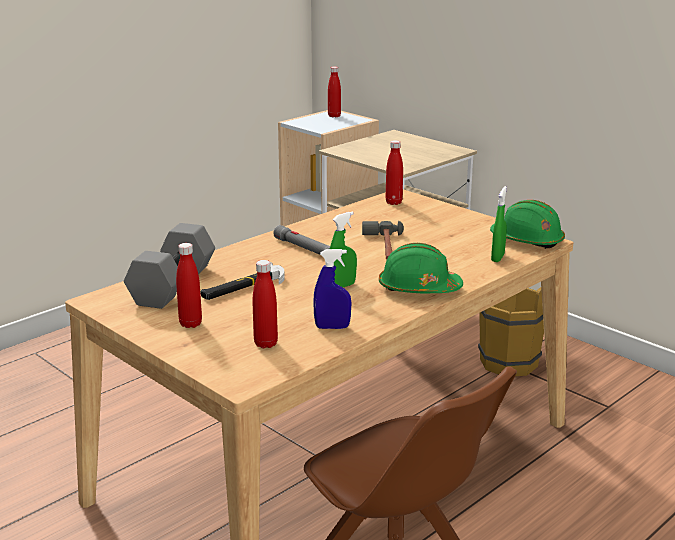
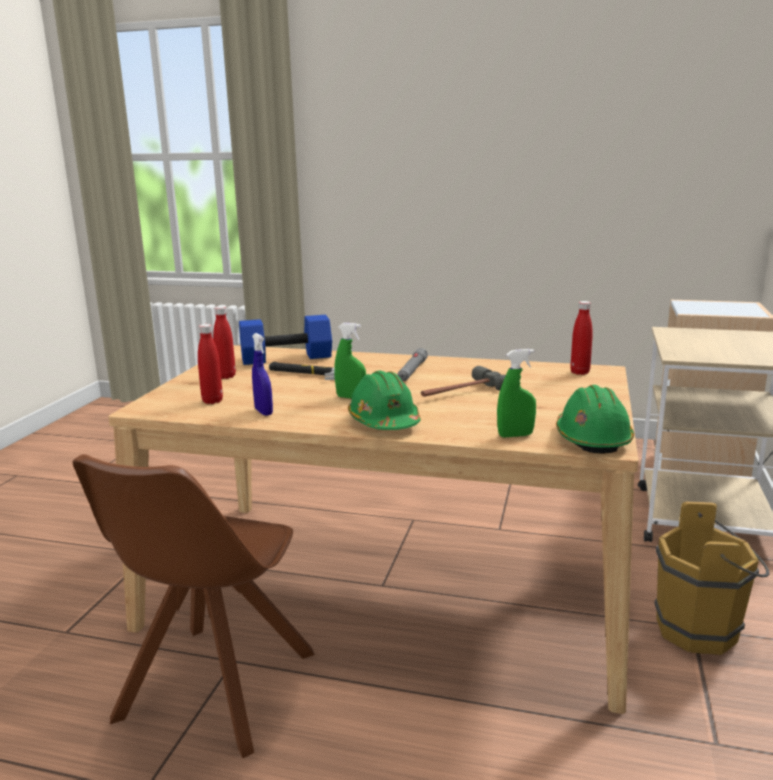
camera: 60 degrees right, 5 degrees down
(172, 285) = (287, 357): grey dumbbell -> blue dumbbell
(334, 116) = (738, 306): red bottle -> none

